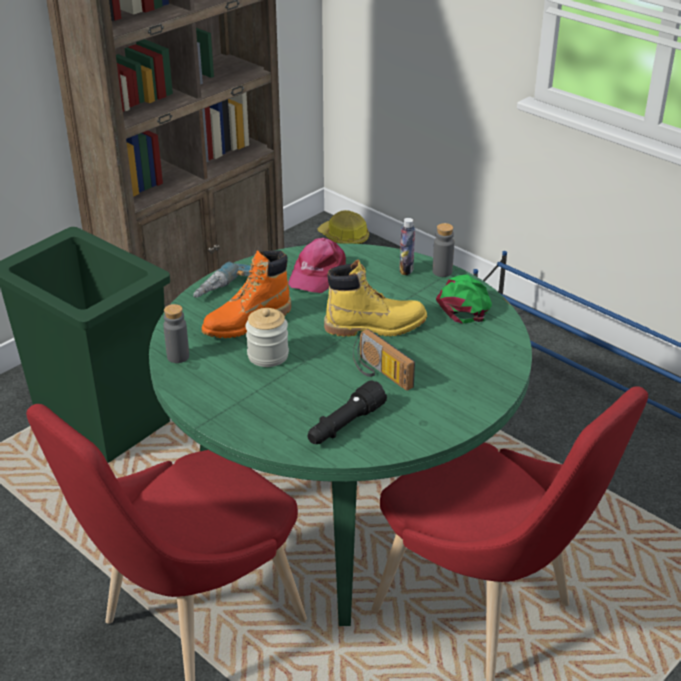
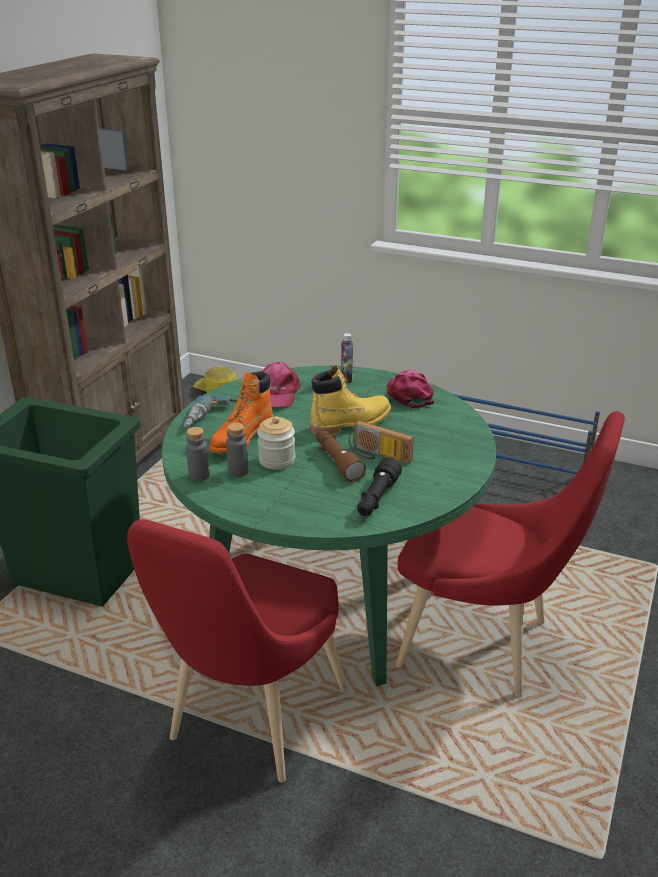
camera: 20 degrees left, 5 degrees down
(330, 371) = (337, 462): none -> brown flashlight
(442, 272) = (376, 376): grey bottle -> grey bottle (238, 471)
(464, 303) = (409, 394): green cap -> pink cap

